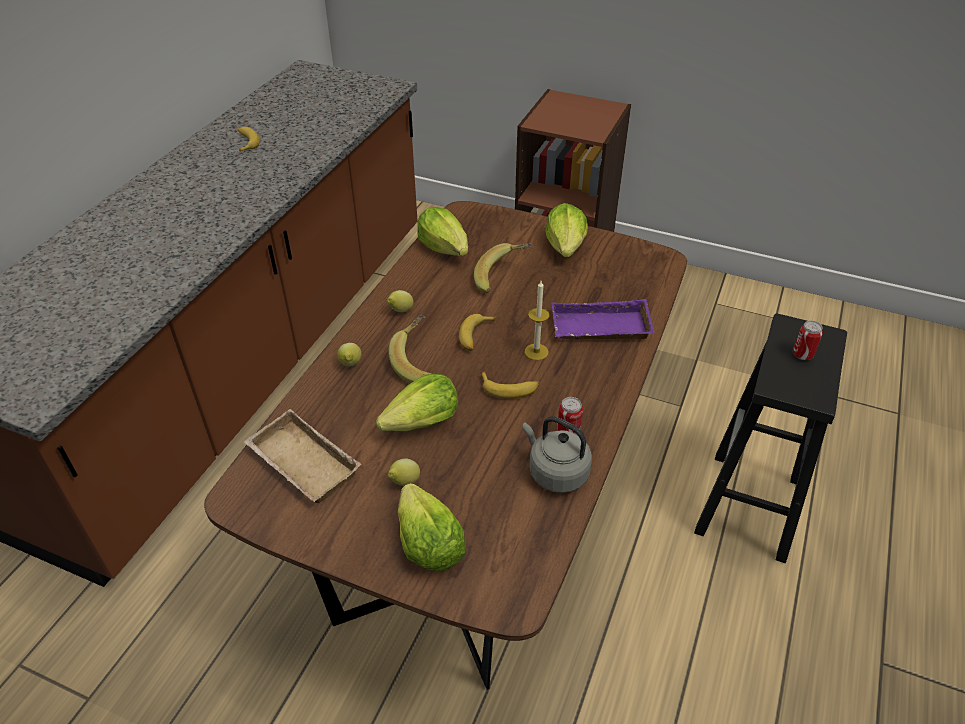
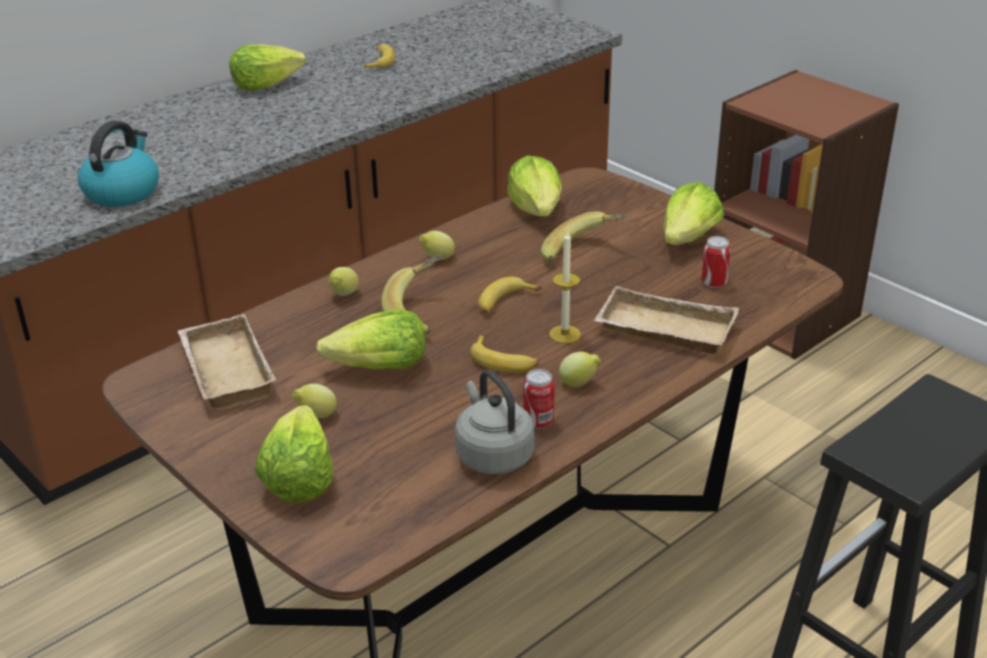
camera: 25 degrees right, 10 degrees down
(109, 321) = (122, 191): none -> kettle
(164, 184) = (266, 85): none -> lettuce
(574, 391) = (579, 383): none -> lemon
(599, 329) = (662, 330): purple tray -> beige tray
(802, 355) = (929, 428): can -> can (713, 283)

